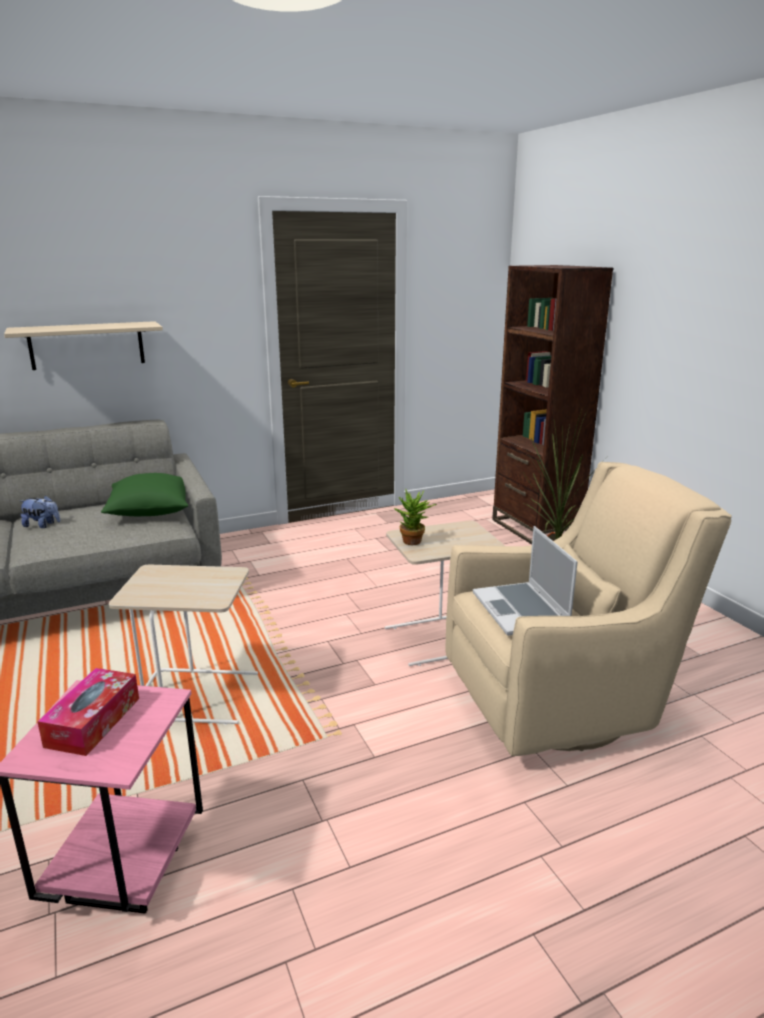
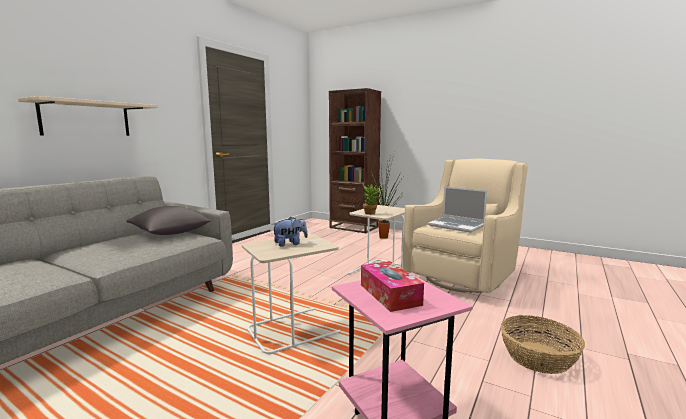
camera: 35 degrees left, 10 degrees down
(42, 525) = (88, 252): plush toy -> plush toy (290, 244)
(150, 511) = (170, 233): green pillow -> grey pillow
(429, 904) = (538, 357): none -> basket

